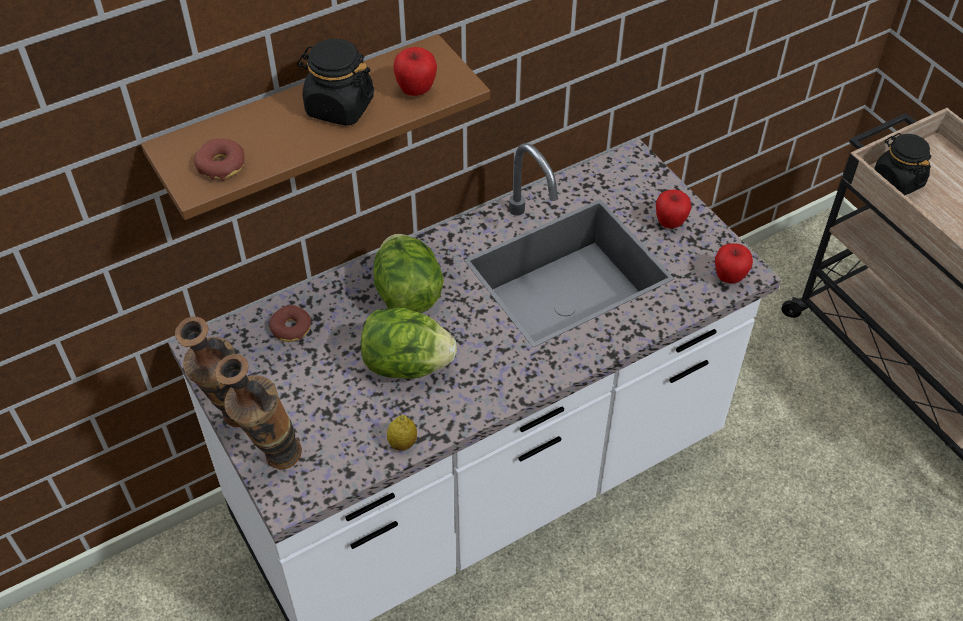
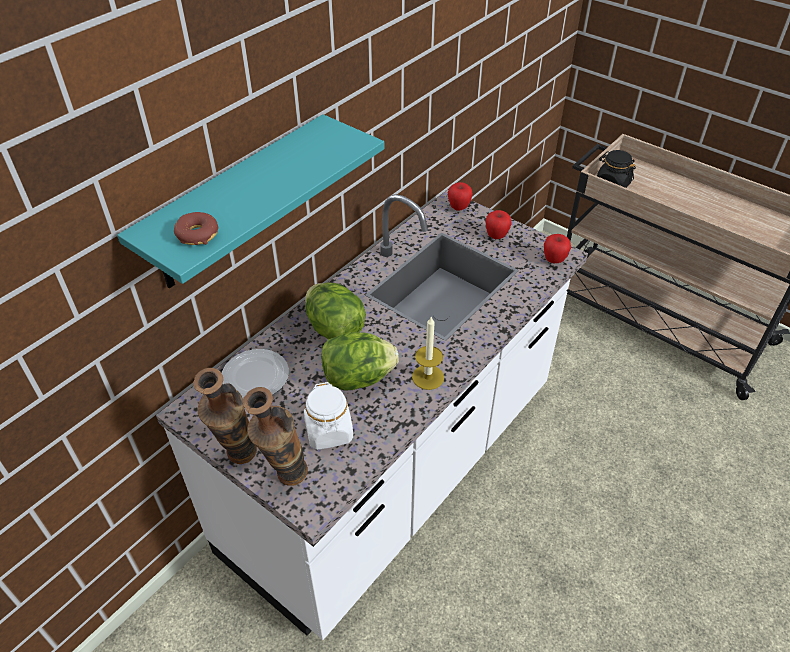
camera: 20 degrees left, 5 degrees down
(291, 328) = (255, 377): donut -> plate
(302, 125) = (236, 204): brown shelf -> turquoise shelf
(339, 107) = (274, 174): black jar -> none
(344, 419) = (329, 432): none -> white jar
(402, 443) = (383, 436): lemon -> none
(416, 90) = (328, 152): apple -> apple (459, 207)
(489, 387) = (428, 377): none -> candle

